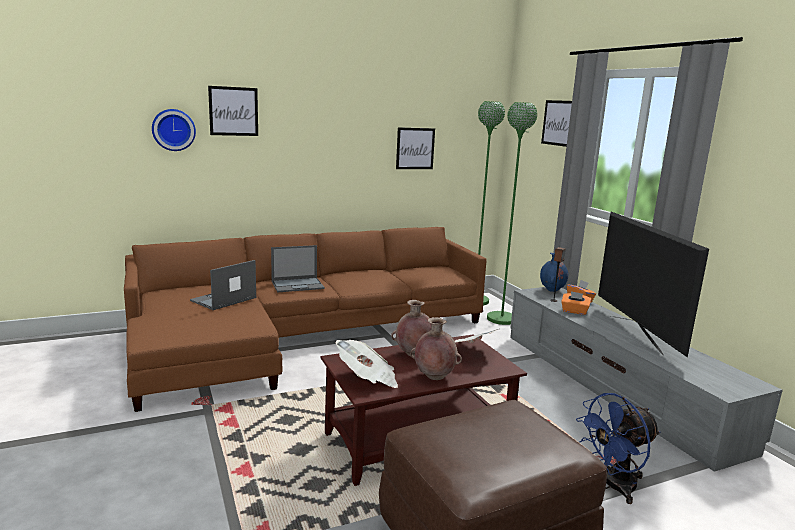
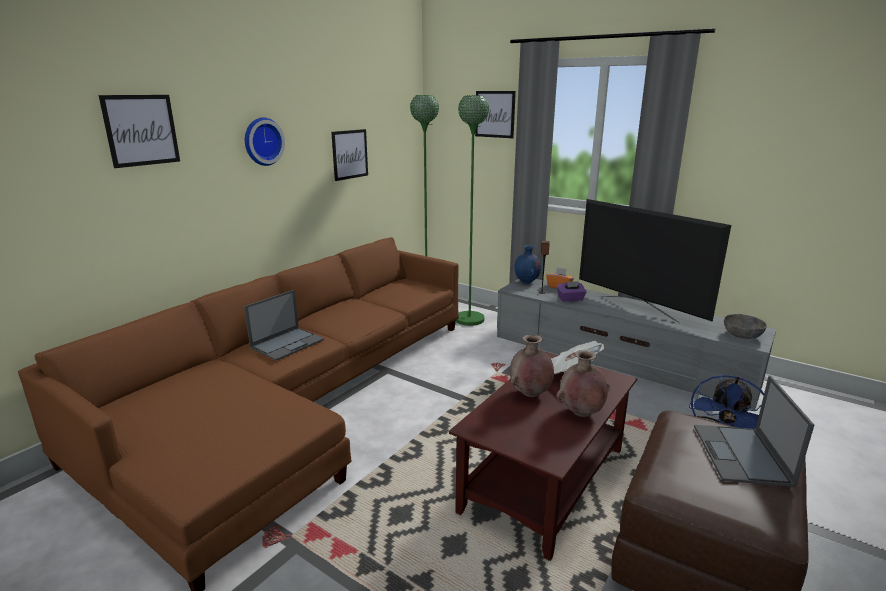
camera: 30 degrees left, 5 degrees up
(173, 130) = (57, 167): wall clock -> wall clock (262, 141)
(223, 299) = (223, 392): laptop -> laptop (742, 455)
(368, 379) = (532, 441): newspaper -> none
(574, 311) = (570, 299): orange tissue box -> purple tissue box
(722, 382) = (742, 335): none -> grey bowl

